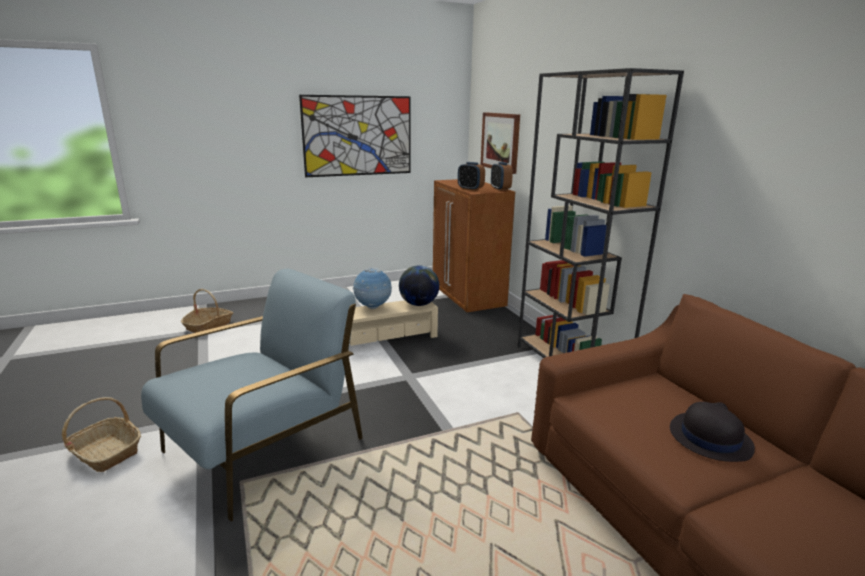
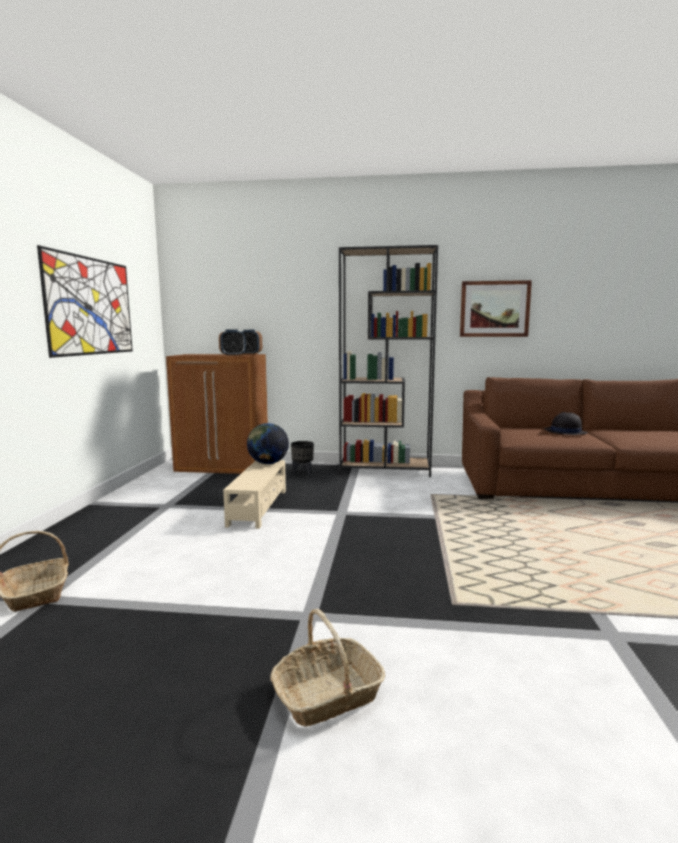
camera: 60 degrees left, 10 degrees down
(263, 449) = (404, 588): blue armchair -> none
(373, 307) = (246, 476): globe -> none
(497, 329) = (303, 473): none -> black planter
(500, 141) = (227, 313): picture -> picture (494, 309)

